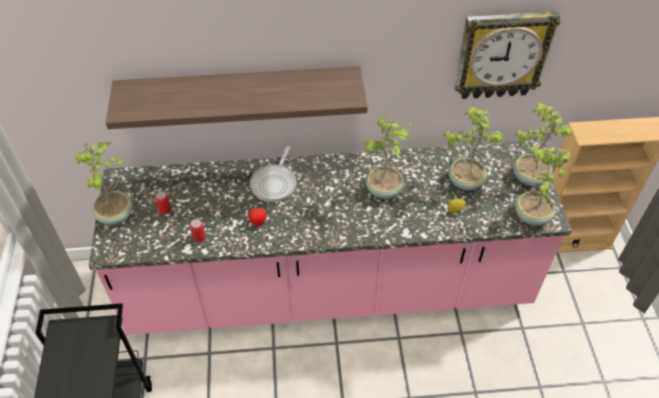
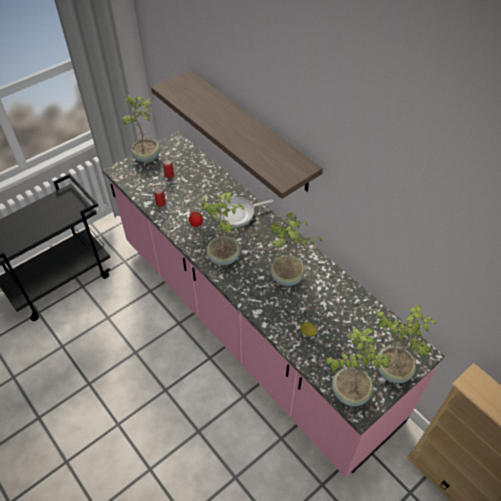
camera: 55 degrees right, 0 degrees up
(465, 181) = (344, 324): potted plant -> potted plant (224, 256)
(502, 55) = (429, 244): wall clock -> none

